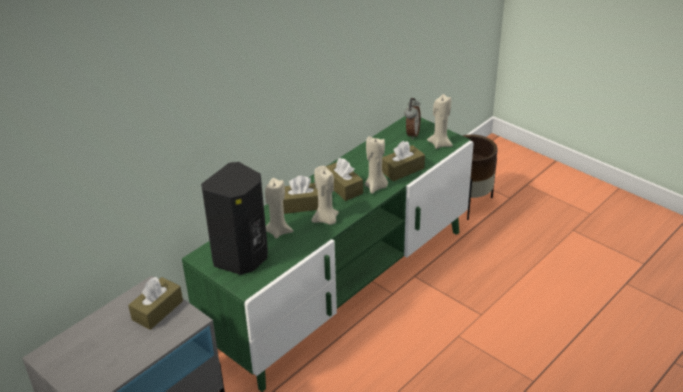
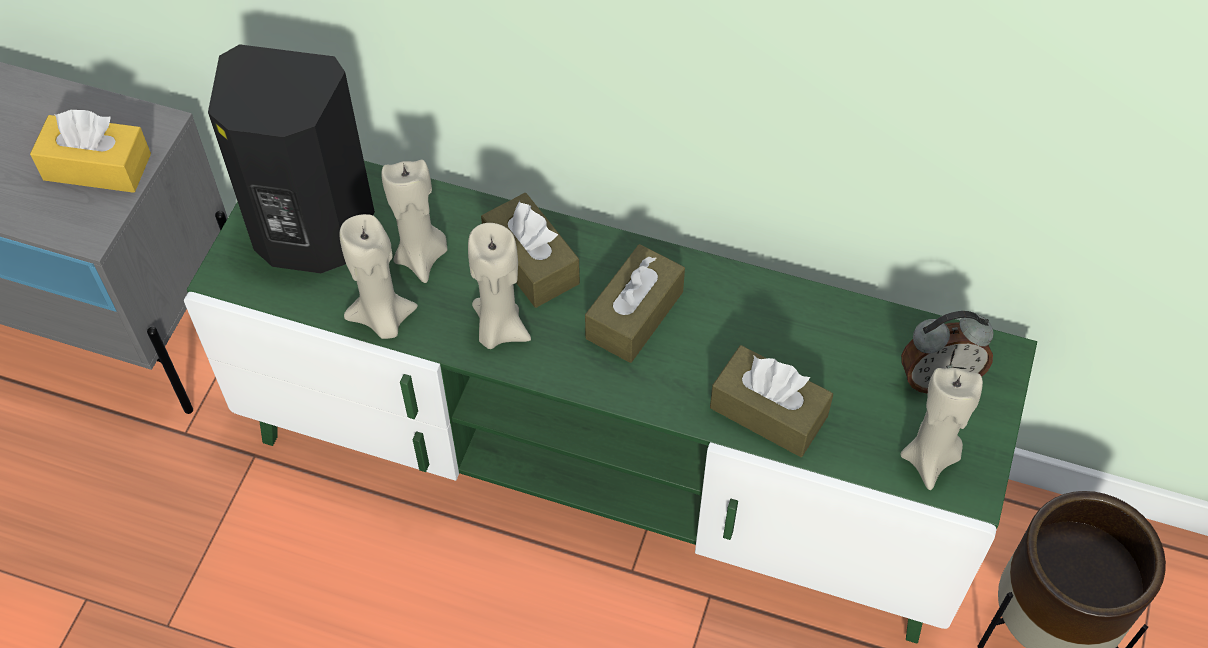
camera: 65 degrees right, 20 degrees up
(157, 310) = (97, 167): brown tissue box -> yellow tissue box
(376, 187) = (669, 380): beige candle -> beige candle (382, 319)

